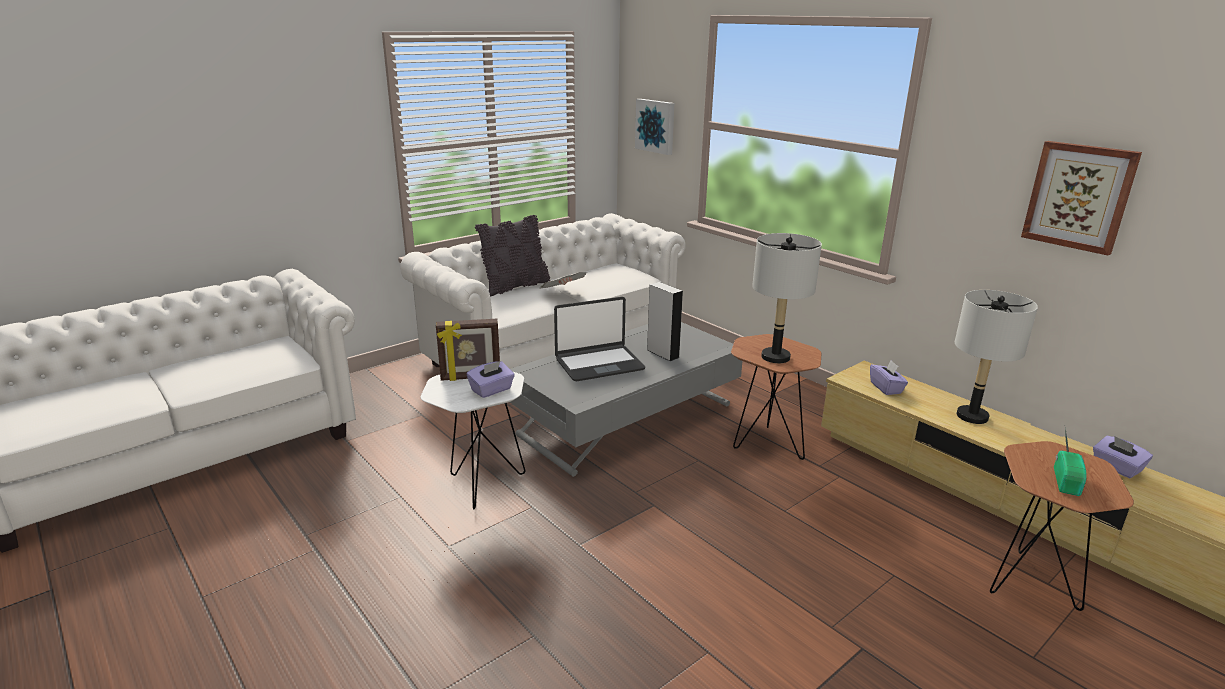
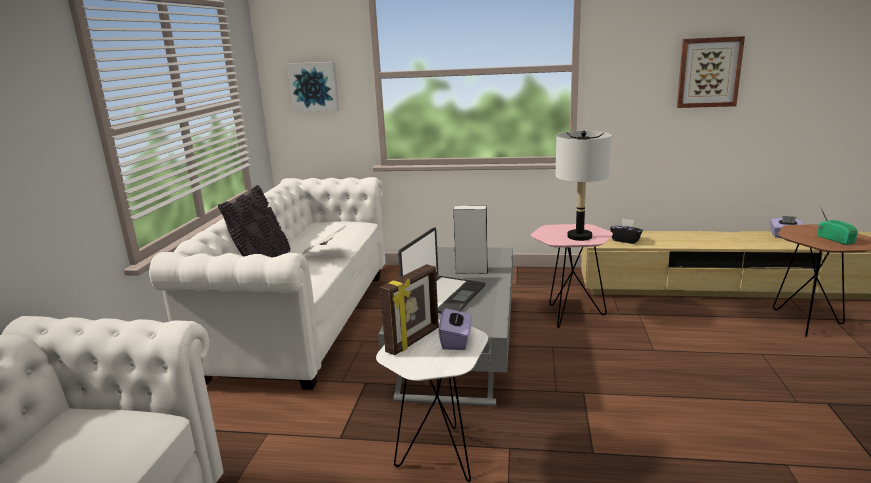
camera: 40 degrees left, 5 degrees down
(765, 443) = (568, 316): brown side table -> pink side table
(886, 388) = (625, 240): purple tissue box -> black tissue box
(972, 416) = (690, 238): grey table lamp -> none

